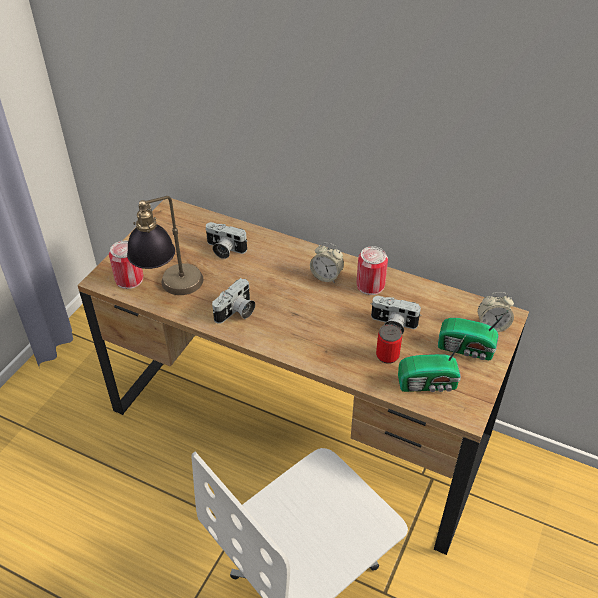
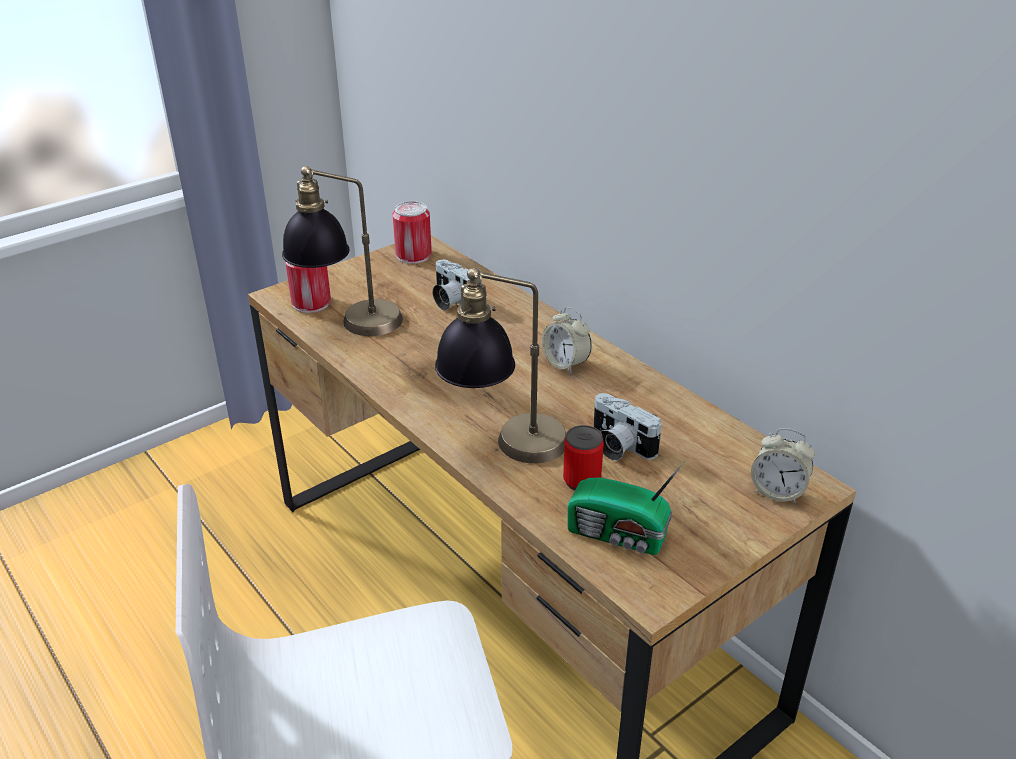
camera: 25 degrees right, 10 degrees down
(236, 312) = (412, 371): camera -> none
(331, 350) = (504, 449): none -> table lamp
(370, 285) = (621, 390): can -> can (413, 255)
(467, 349) = (714, 510): radio -> none

